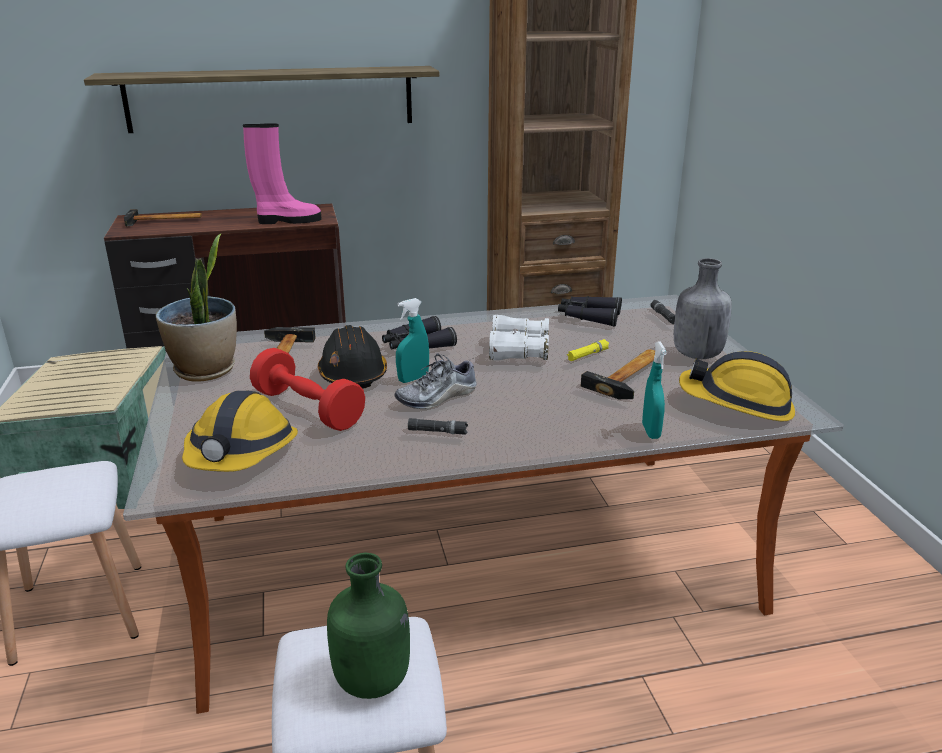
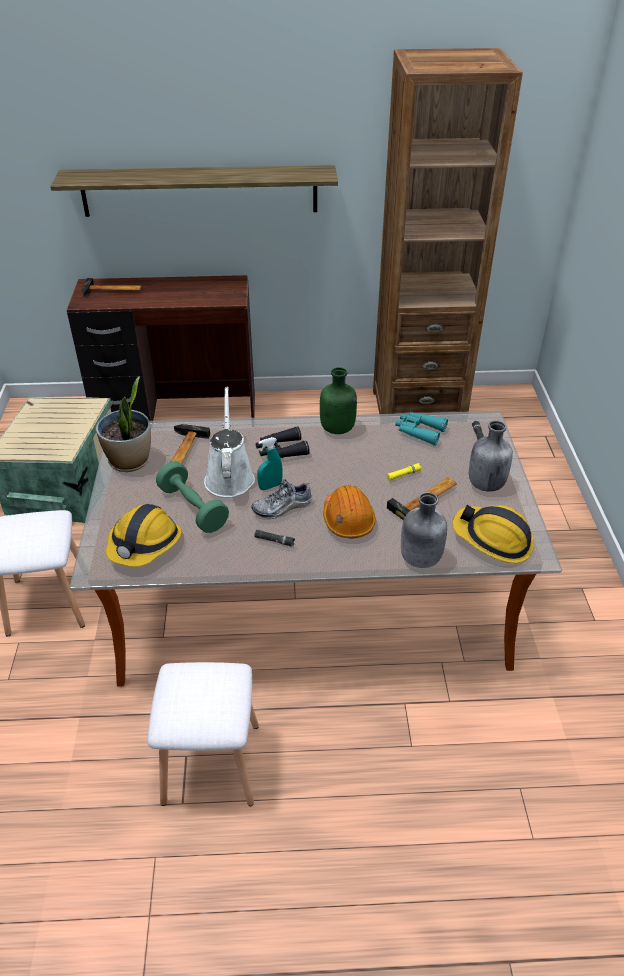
camera: 10 degrees right, 15 degrees up
(287, 221) = (207, 298): pink boot -> none
(308, 409) = (193, 508): red dumbbell -> green dumbbell
(352, 374) = (229, 476): black hard hat -> white watering can
(373, 681) = (208, 707): green bottle -> green bottle (338, 429)
(518, 350) = (353, 464): white binoculars -> none
(534, 402) = (348, 520): none -> orange hard hat
(588, 317) = (419, 431): black binoculars -> turquoise binoculars
(651, 431) = (419, 559): turquoise spray bottle -> grey bottle

